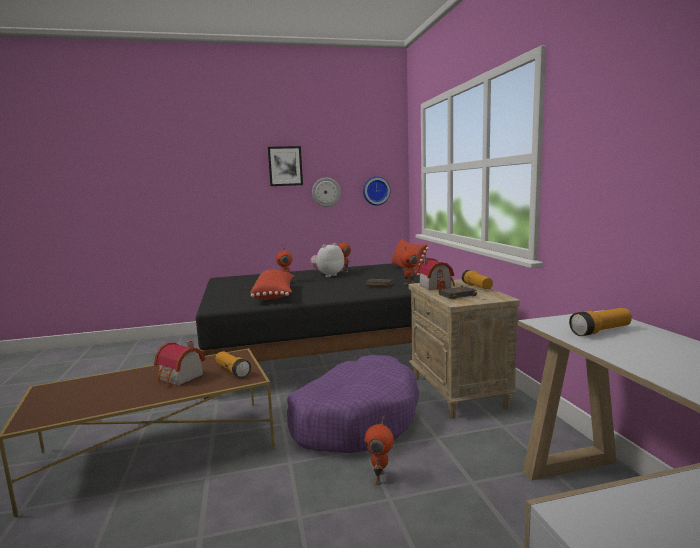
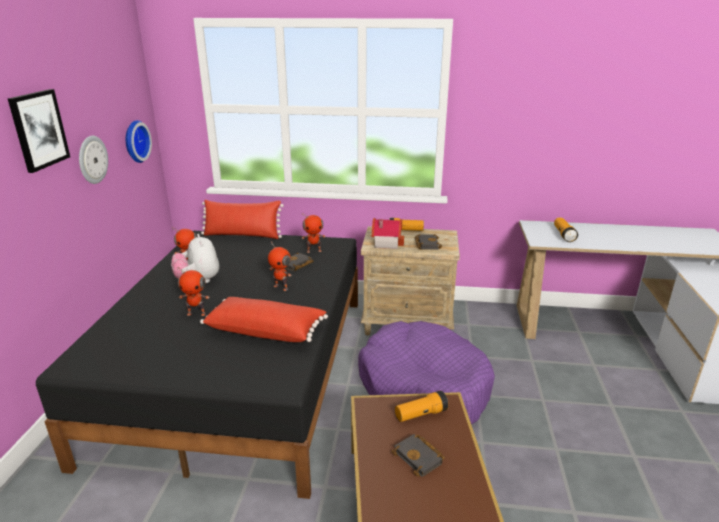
camera: 70 degrees left, 15 degrees up
(180, 378) = (419, 458): toy house -> black book
(380, 478) = (517, 397): toy robot -> toy robot (281, 287)

